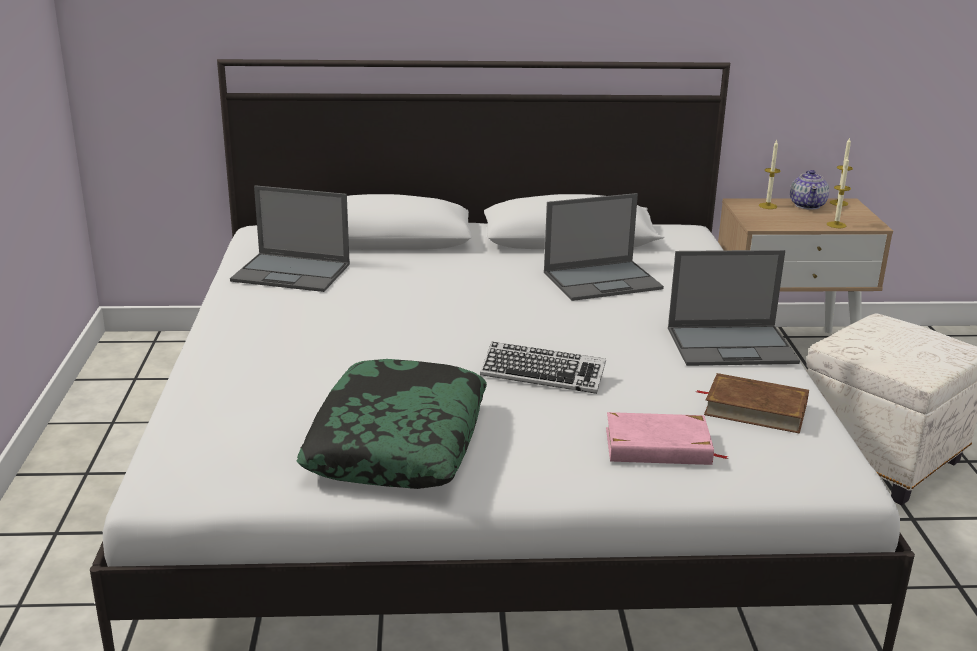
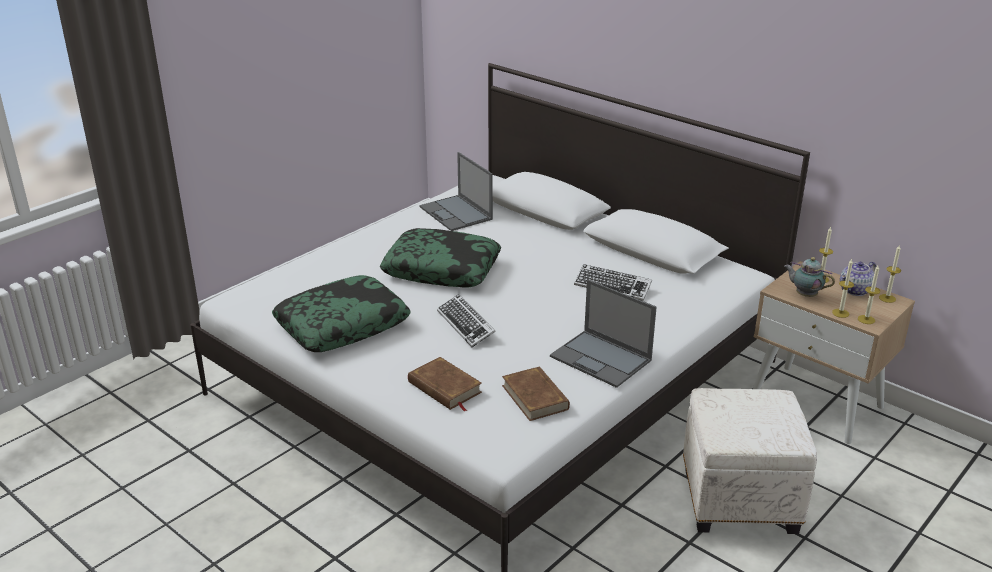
camera: 45 degrees right, 5 degrees up
(396, 332) = (442, 269): none -> pillow
(603, 280) = (612, 286): laptop -> keyboard
(658, 447) = (444, 388): pink book -> brown book
(784, 221) = (804, 295): none -> teapot
(861, 223) = (866, 319): none -> candle

